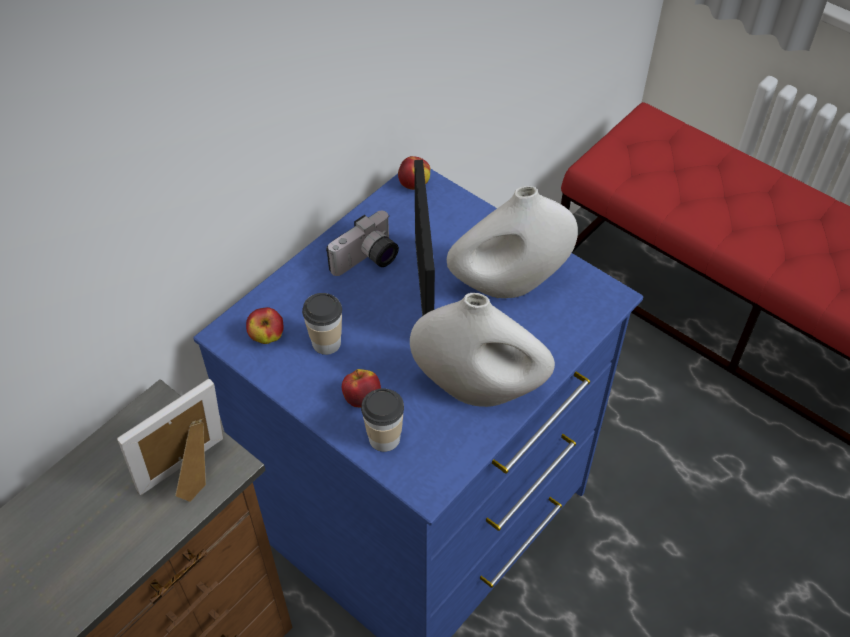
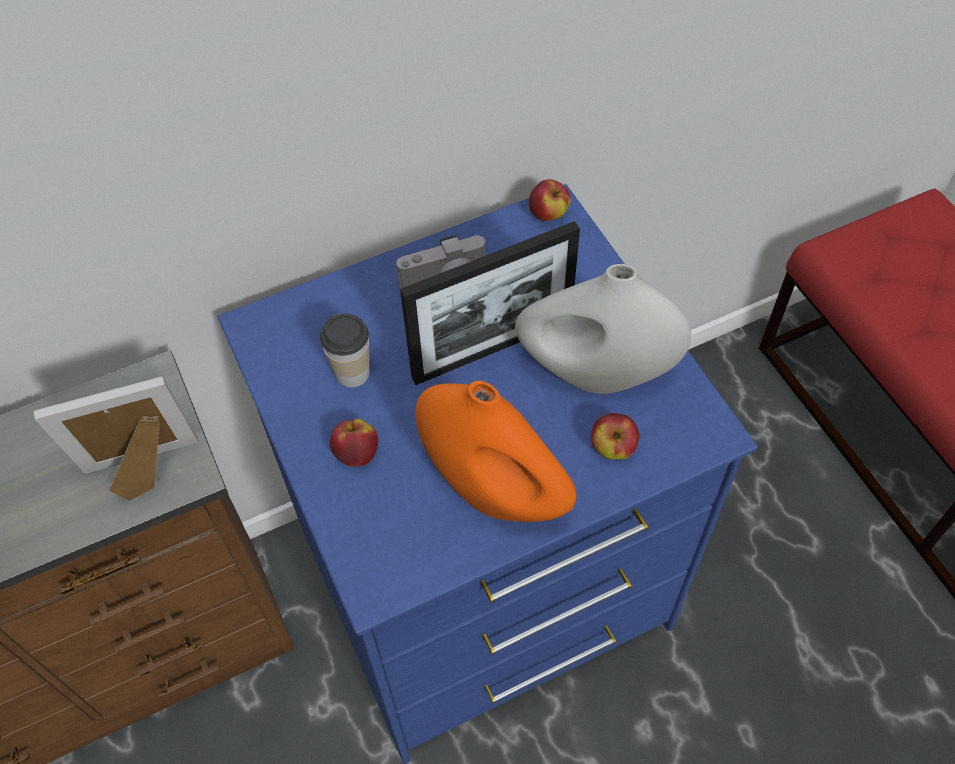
camera: 25 degrees right, 5 degrees up
(267, 337) = (293, 343): apple -> apple (612, 448)
(384, 438) = (356, 510): cup -> none
(424, 291) = (492, 348): picture frame -> picture frame turned 45 degrees clockwise
(479, 388) = (494, 491): white vase -> orange vase

